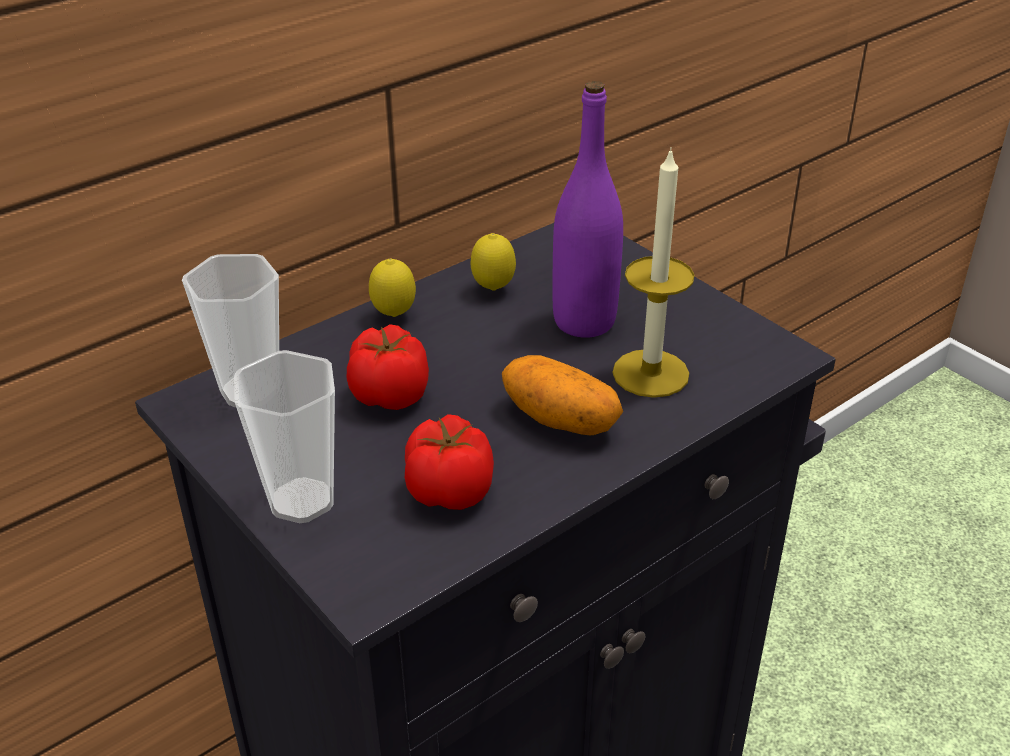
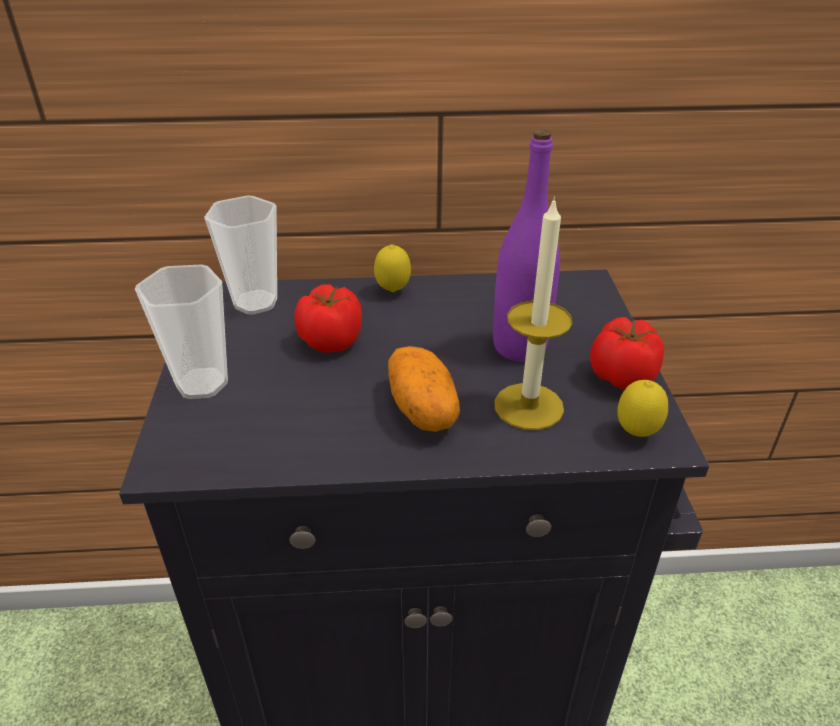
camera: 35 degrees right, 0 degrees up
(450, 489) = (294, 422): tomato -> tomato (623, 376)
(493, 289) = (478, 299): lemon -> lemon (636, 434)

